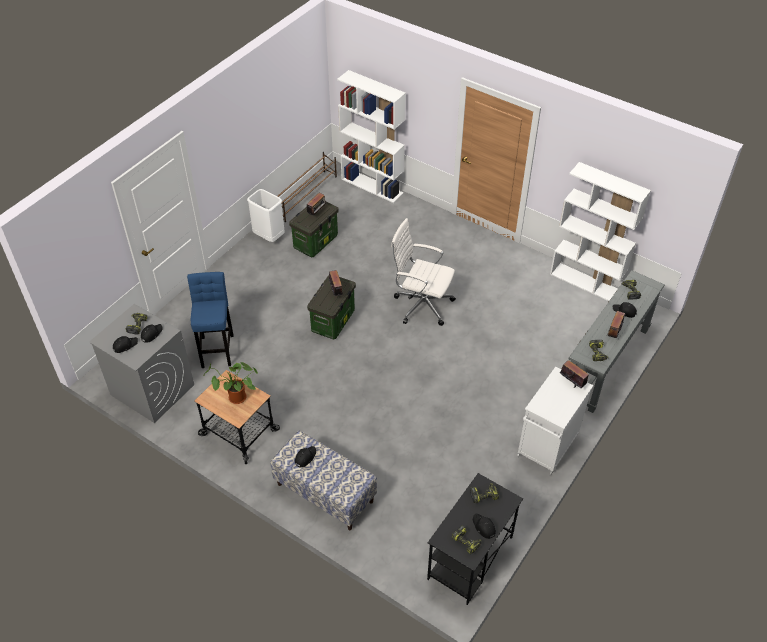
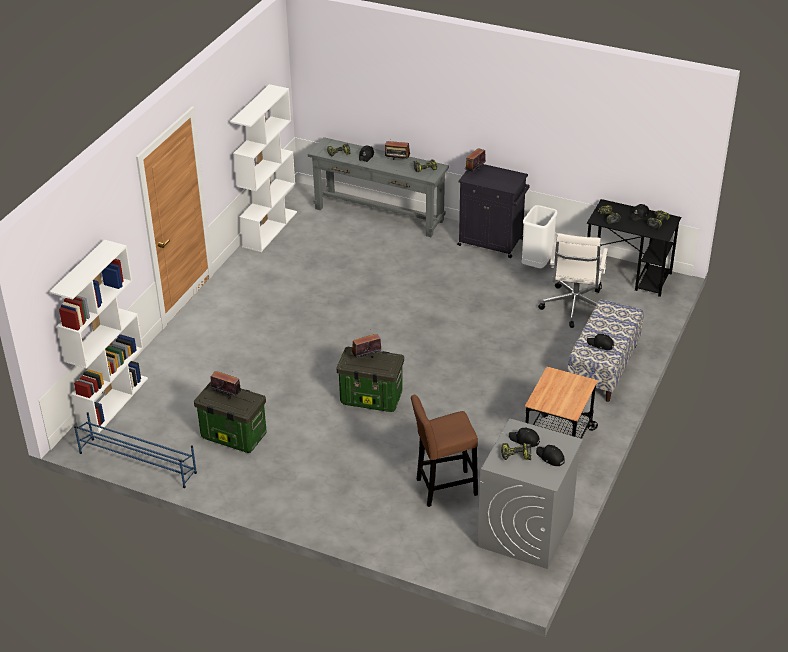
camera: 100 degrees left, 10 degrees down
(217, 349) = (443, 488): blue stool -> brown stool
(236, 399) = (562, 389): potted plant -> none
(269, 237) = (230, 482): white trash can -> white trash can (537, 265)
(305, 195) = (137, 462): brown shoe rack -> blue shoe rack
(421, 304) = (328, 335): white office chair -> white office chair (574, 307)
(547, 446) = (492, 242): white cabinet -> black cabinet

